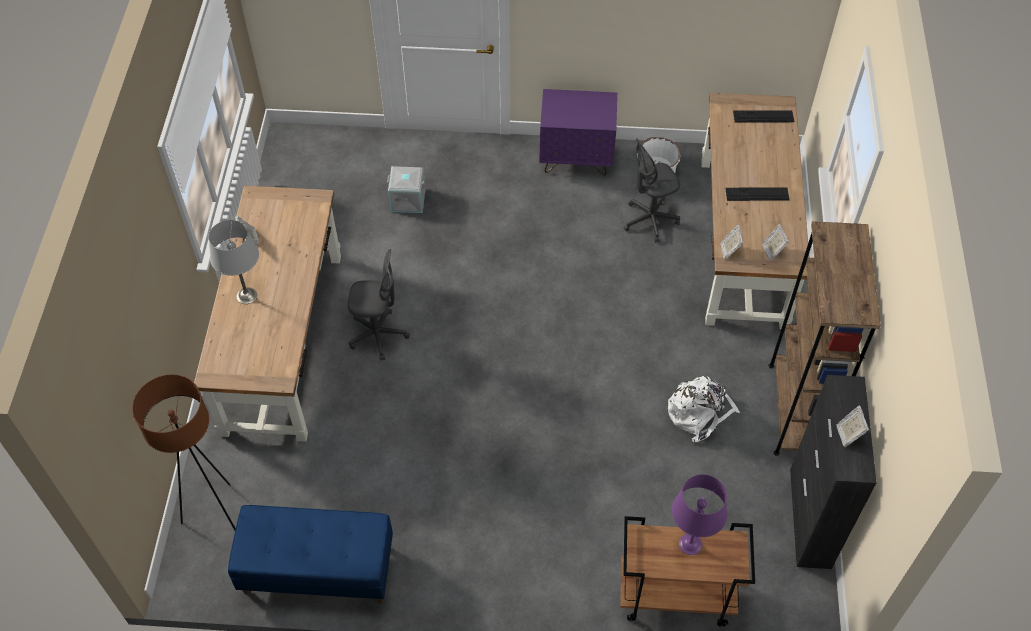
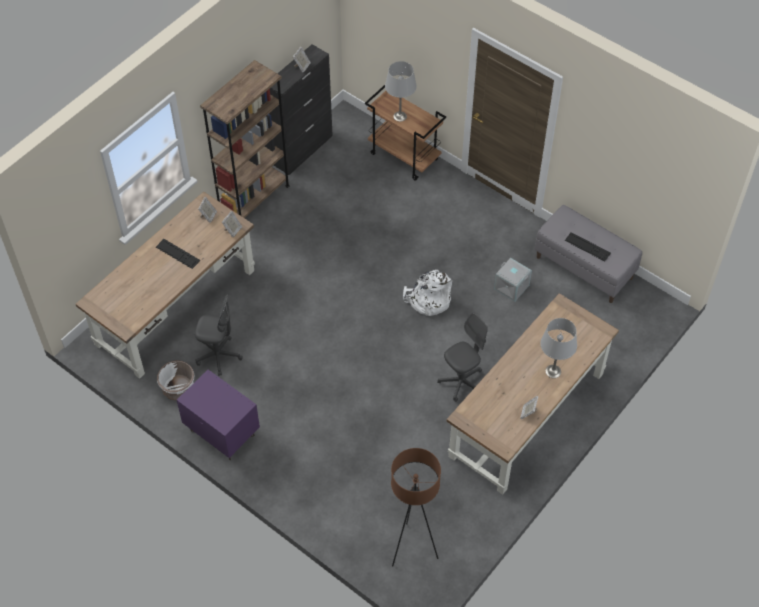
camera: 145 degrees left, 0 degrees up
(217, 516) = (627, 327): brown floor lamp -> brown floor lamp (412, 548)
(317, 570) = (584, 267): blue bench -> grey bench
(378, 335) = (461, 382): grey office chair -> grey office chair turned 105 degrees clockwise
(408, 199) = (368, 474): grey storage box -> grey storage box (511, 287)
(691, 544) = (400, 116): purple table lamp -> grey table lamp
(699, 413) = (308, 227): white backpack -> white backpack (428, 300)
(763, 116) = (112, 302): keyboard -> keyboard (587, 247)

